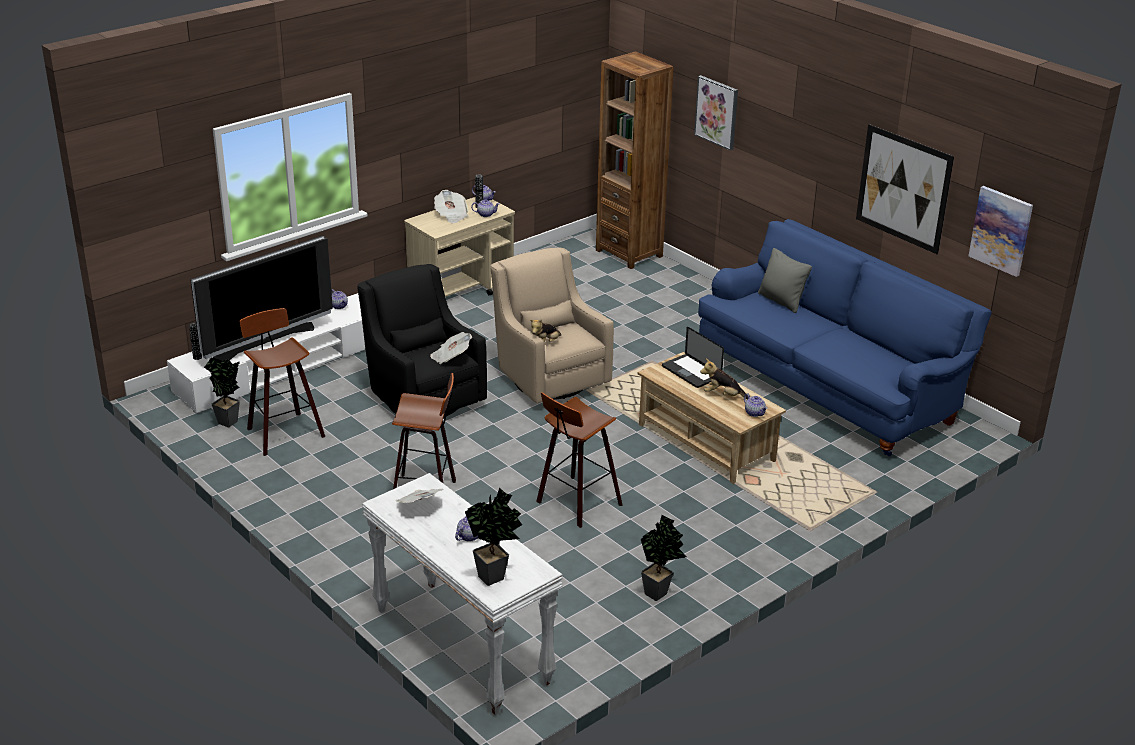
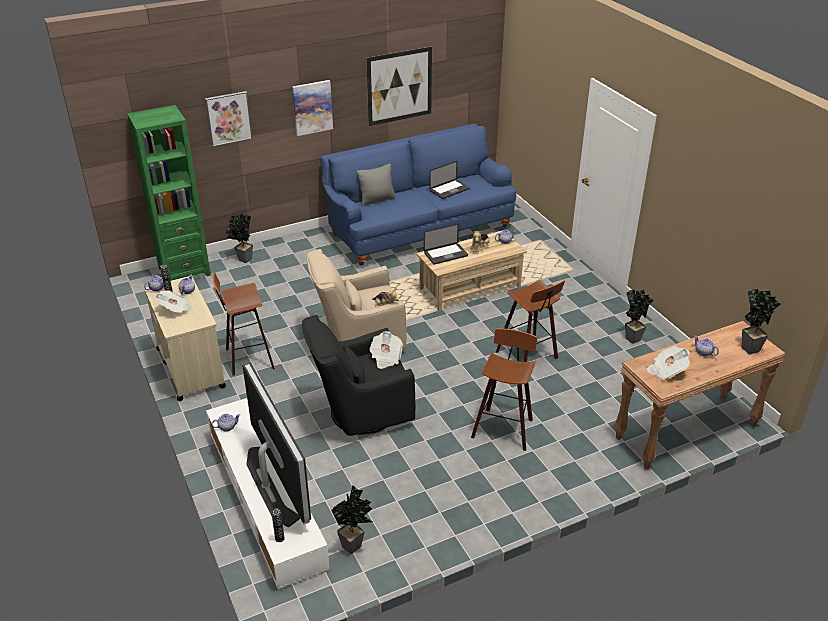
camera: 75 degrees left, 5 degrees up
(282, 432) = (383, 507): stool -> stool (248, 358)
(460, 646) = (686, 432): white console table -> brown console table
(629, 253) = (184, 271): brown bookcase -> green bookcase
(672, 281) = (243, 260): none -> potted plant
(847, 348) = (449, 190): none -> laptop
(1001, 230) = (468, 74): picture -> picture (312, 107)

